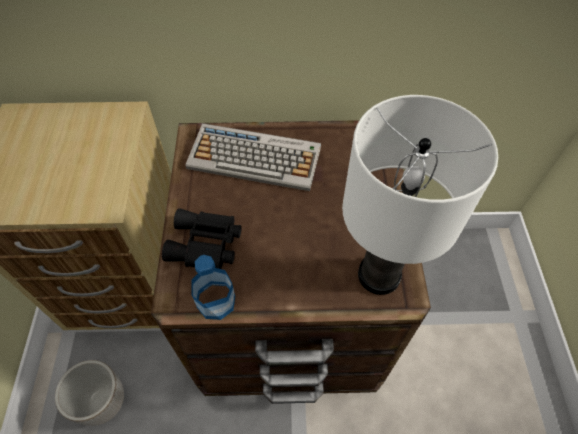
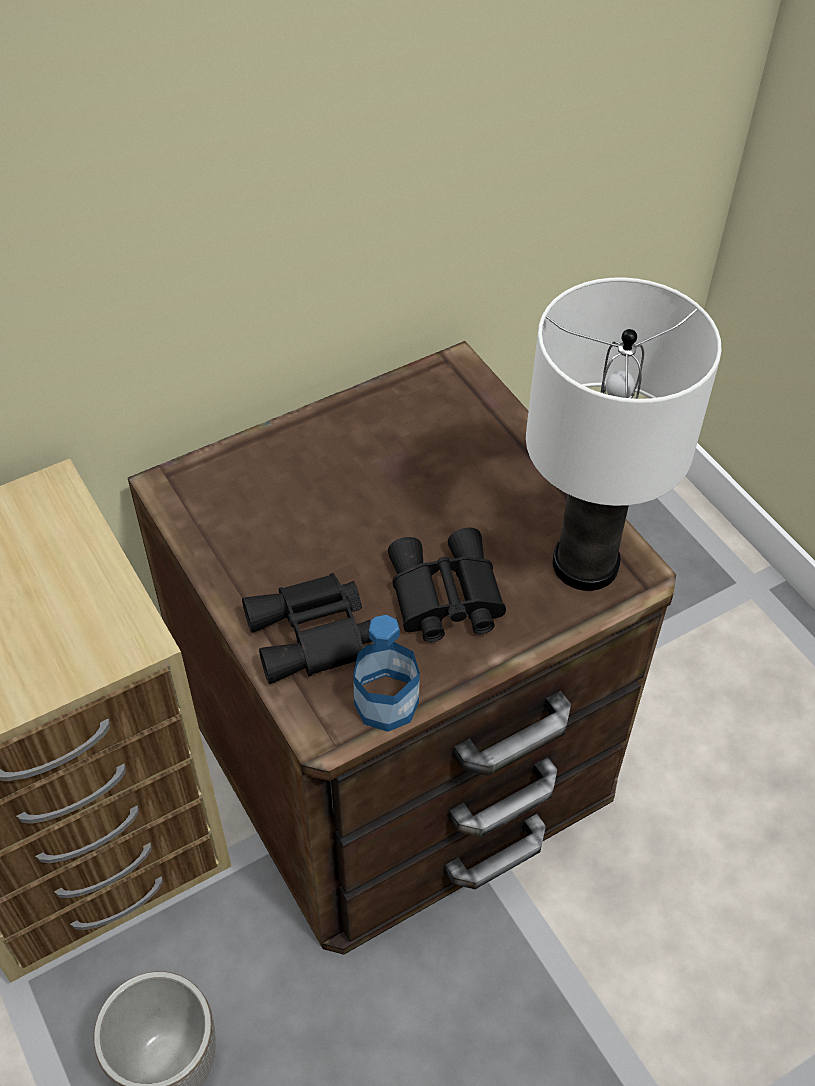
camera: 30 degrees left, 5 degrees down
(256, 158) = (296, 479): keyboard -> none
(286, 256) = (443, 597): none -> black binoculars

